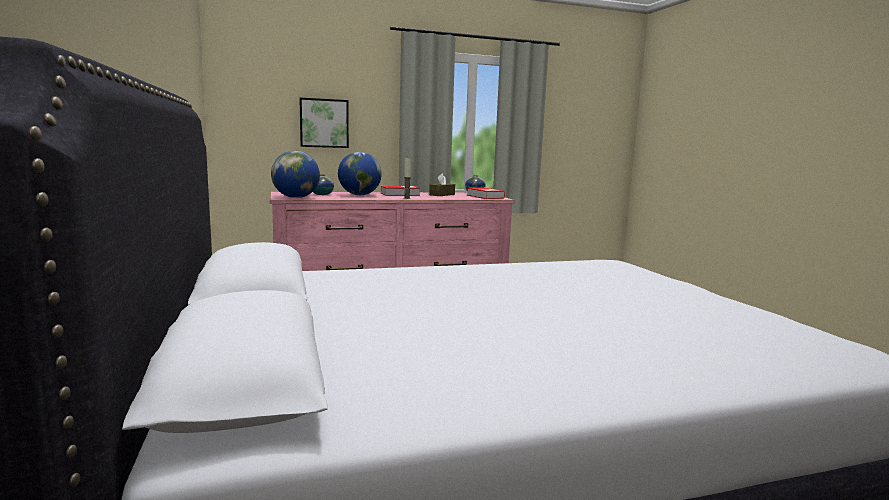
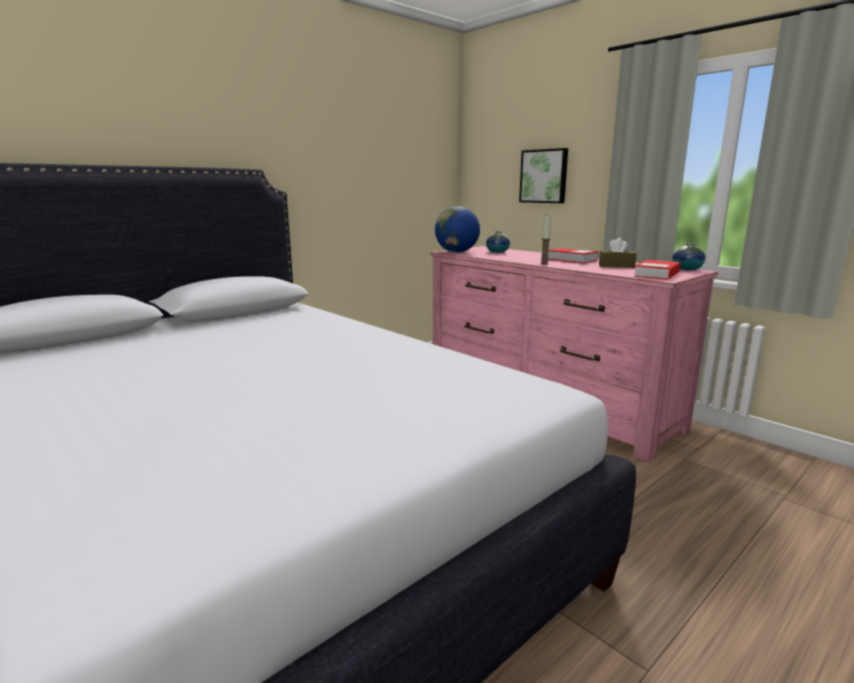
camera: 65 degrees right, 5 degrees up
(359, 195) = (525, 256): globe -> none

